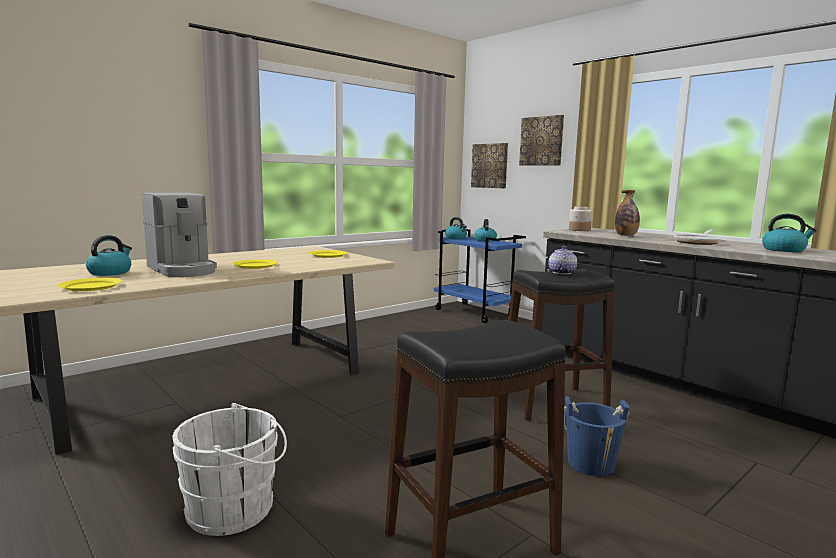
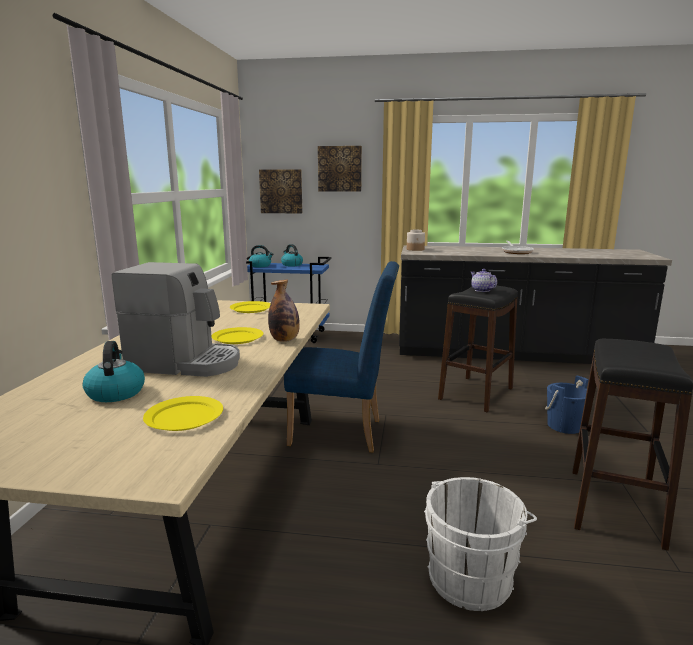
camera: 40 degrees left, 5 degrees up
(362, 388) = (343, 433): none -> blue chair
(626, 235) = (461, 251): bottle -> bottle (284, 340)
(784, 250) = (569, 252): kettle -> none

